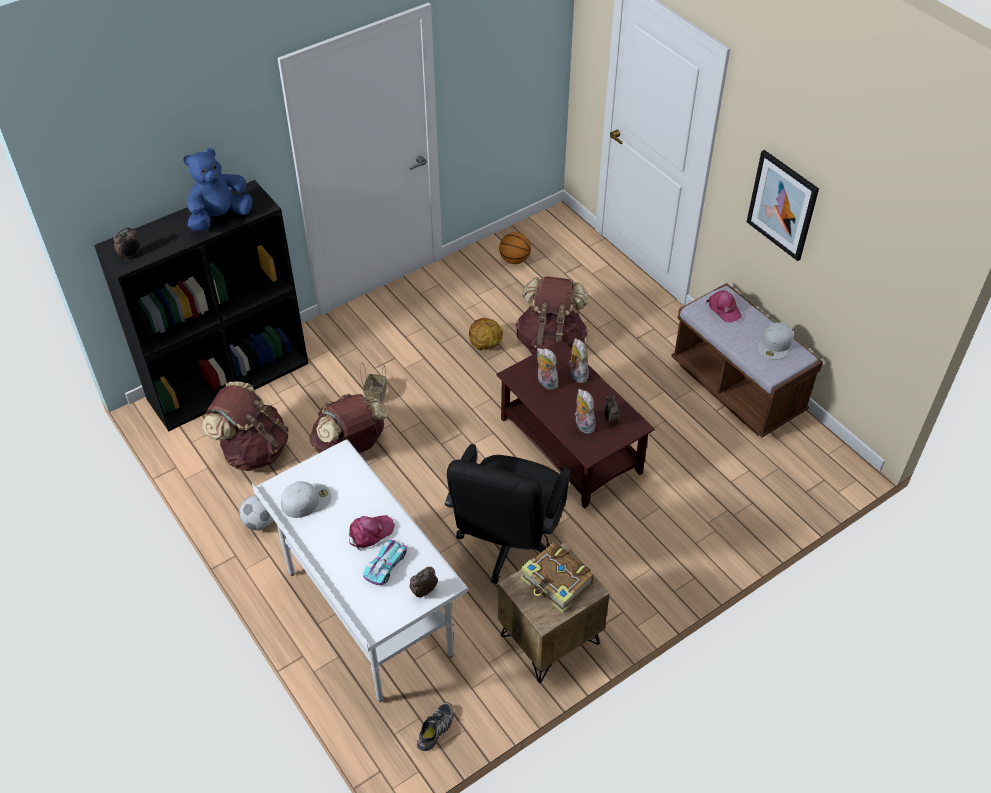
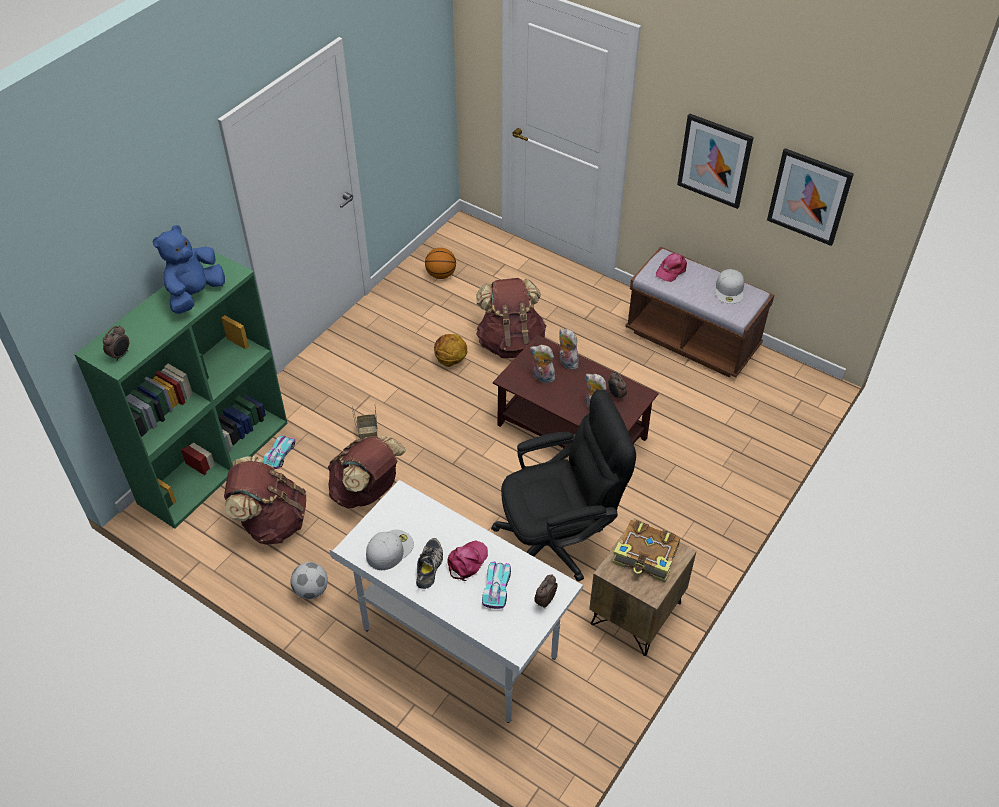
camera: 20 degrees left, 0 degrees up
(229, 380) = (214, 461): black bookcase -> green bookcase
(288, 390) = (279, 454): none -> toy car
(436, 729) = (572, 730): shoe -> shoe (430, 566)
(508, 546) = (558, 540): black office chair -> black office chair turned 105 degrees counterclockwise
(724, 309) = (671, 270): pink cap -> pink cap turned 90 degrees clockwise
(864, 265) = (809, 196): none -> picture

